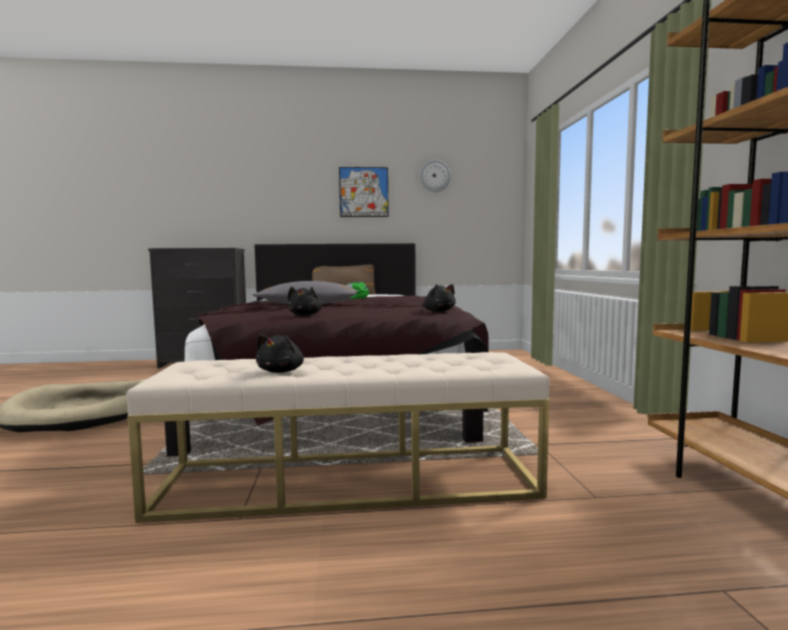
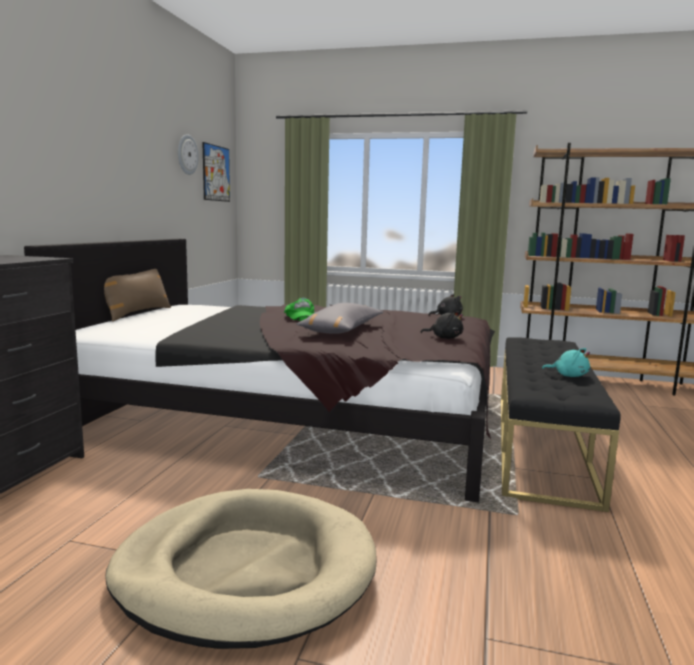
camera: 70 degrees left, 5 degrees up
(282, 371) = (568, 375): black plush toy -> turquoise plush toy
(350, 481) = (542, 444): beige bench -> black bench
(363, 192) = (134, 167): picture -> picture (216, 173)

